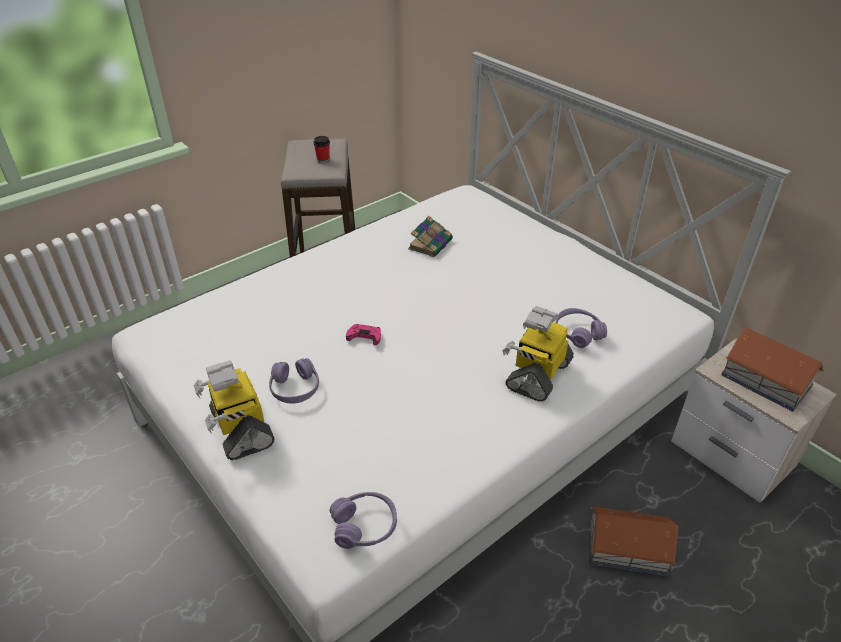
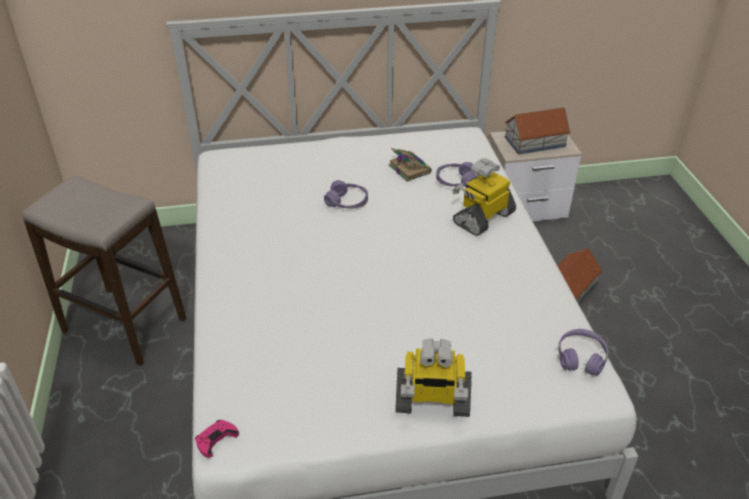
camera: 60 degrees left, 0 degrees up
(295, 388) = (405, 350): purple headphones -> purple headphones (347, 202)
(323, 160) = (98, 202): cup -> none
(364, 336) = (373, 285): pink game controller -> pink game controller (216, 439)
(431, 244) = (276, 204): book -> book (409, 168)
(537, 374) = (483, 218): toy robot -> toy robot turned 75 degrees clockwise

